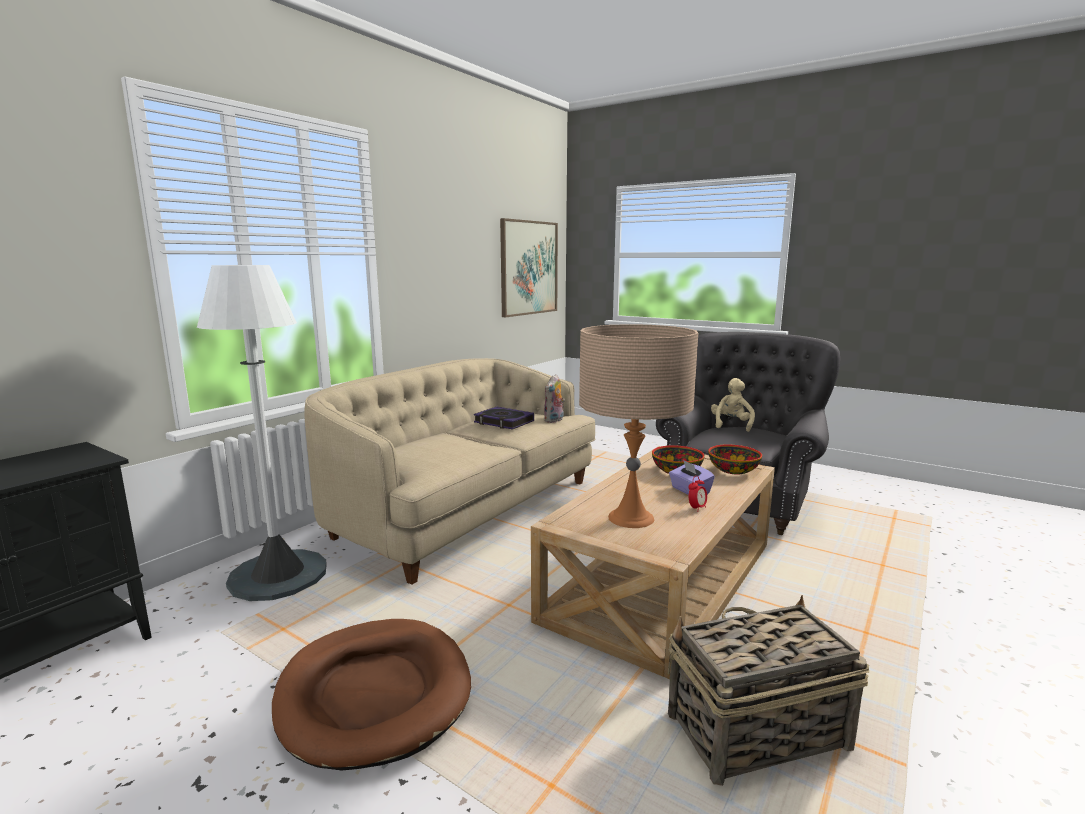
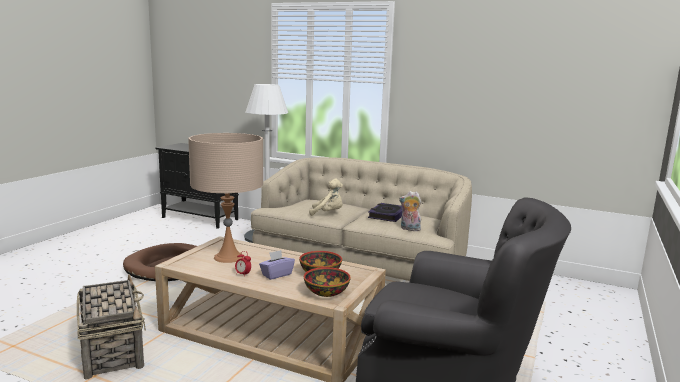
camera: 80 degrees right, 0 degrees up
(529, 268) = (583, 105): picture -> none
(731, 425) = (467, 298): beige plush toy -> beige plush toy (328, 213)

